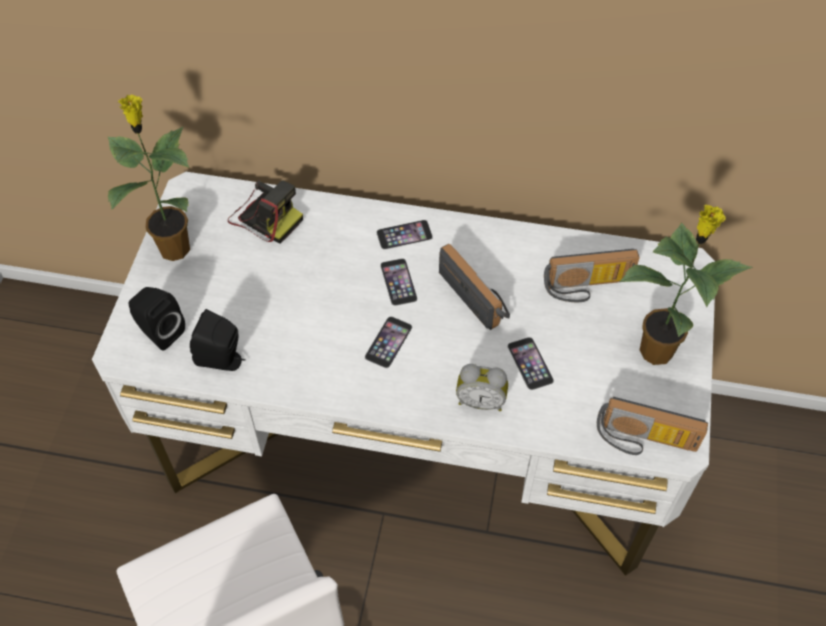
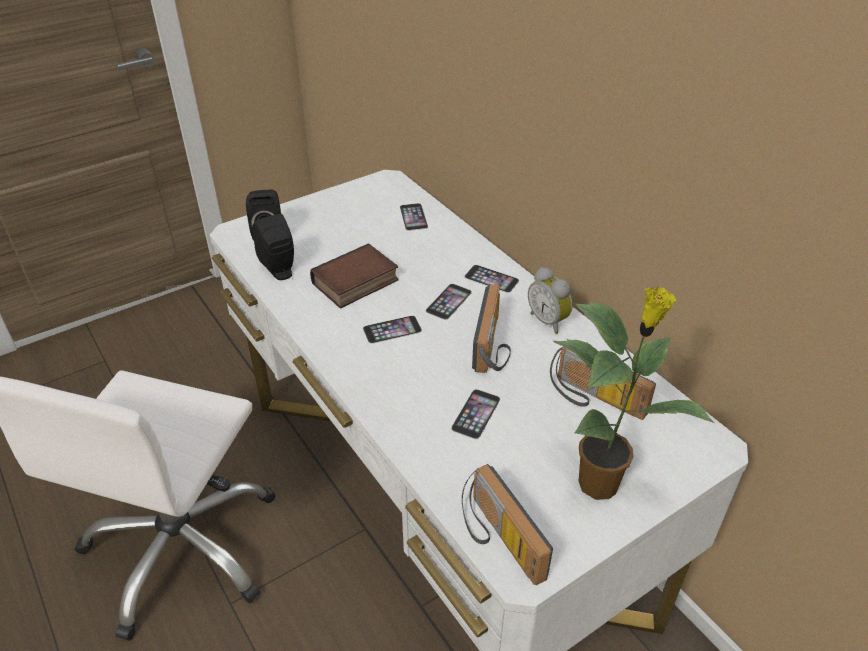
camera: 45 degrees right, 15 degrees down
(174, 246) = (339, 200): potted plant -> none
(265, 216) = (413, 217): camera -> phone
(304, 322) = (355, 283): none -> book
(480, 400) = (405, 409): alarm clock -> alarm clock (549, 321)

